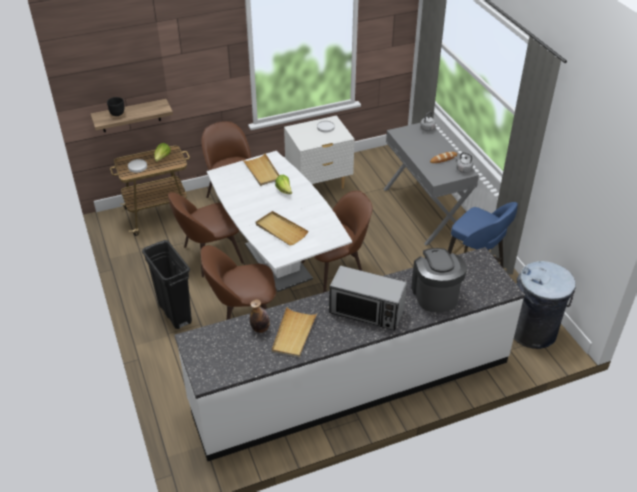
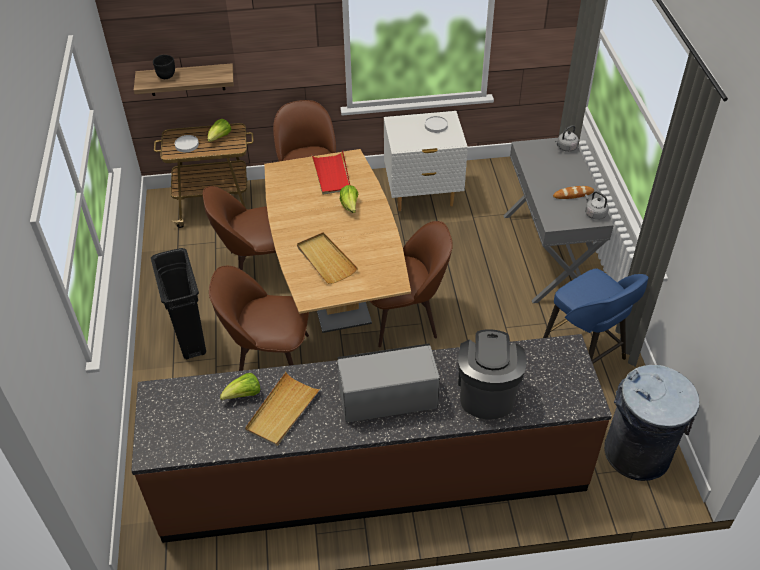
camera: 15 degrees right, 5 degrees up
(260, 328) = (244, 395): bottle -> lettuce
(262, 171) = (332, 175): beige tray -> red tray
(278, 261) = (337, 292): white dining table -> brown dining table
(351, 382) = (372, 475): white counter -> brown counter
(366, 311) = (387, 398): microwave -> microwave turned 135 degrees clockwise

